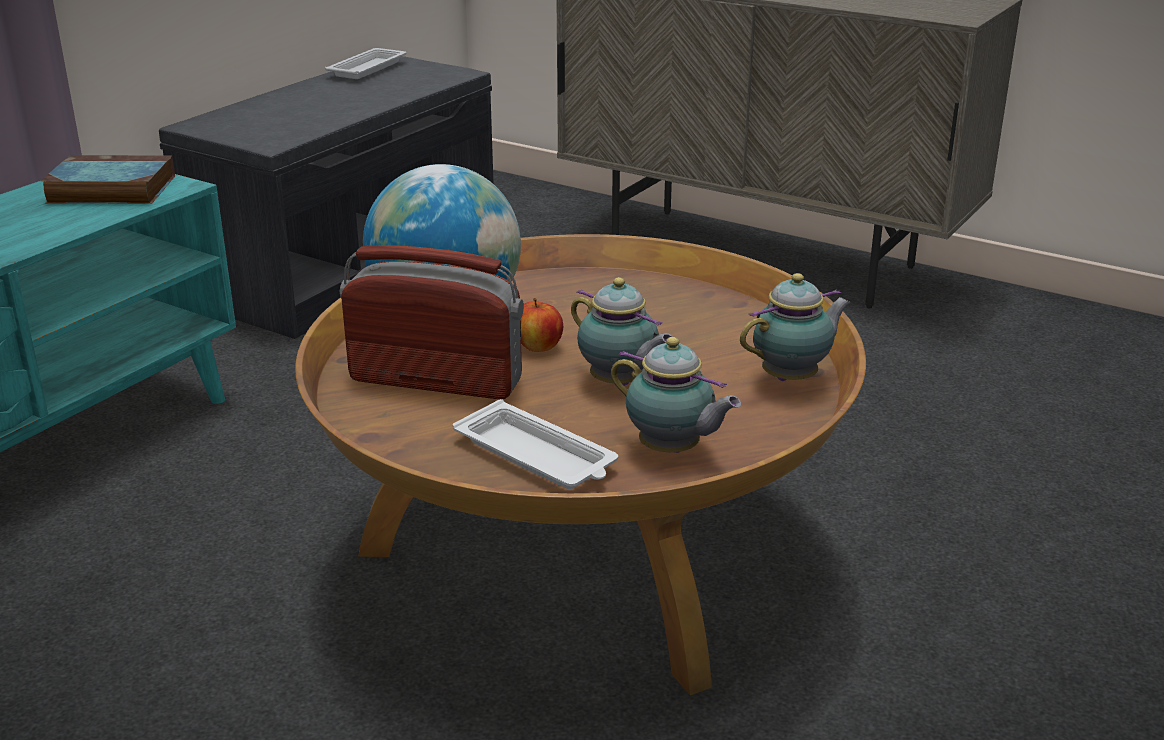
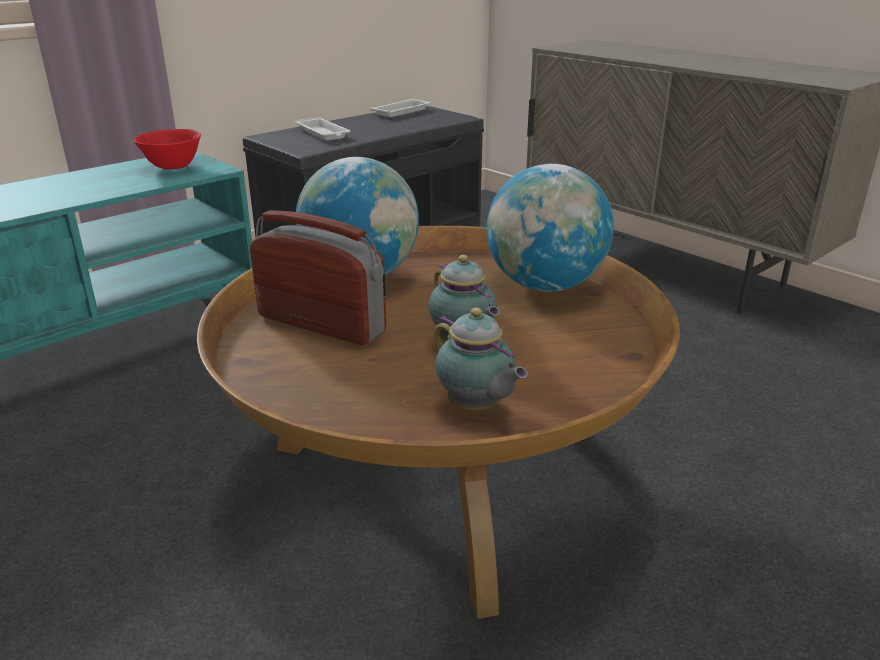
camera: 15 degrees right, 0 degrees up
(108, 190) = (172, 168): book -> red bowl
(537, 456) = (361, 396): white tray -> white tray (323, 133)
(539, 347) = (415, 308): apple -> none
(678, 302) = (545, 286): none -> globe
(793, 377) = (611, 358): teapot -> none

